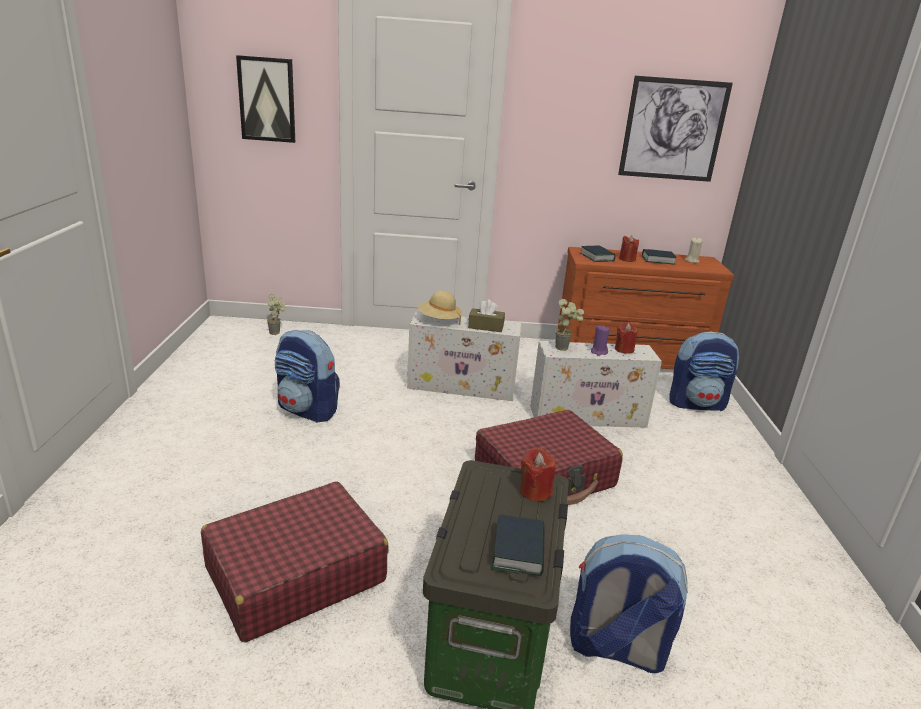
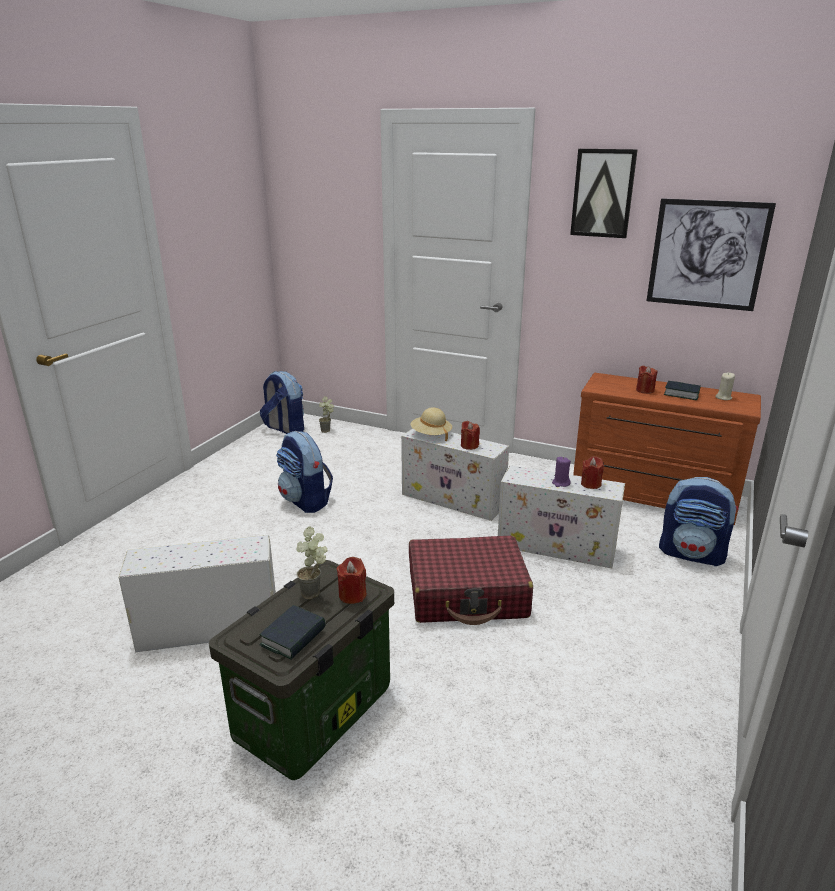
camera: 25 degrees right, 0 degrees up
(267, 99) = (327, 228): picture -> picture (603, 193)
(295, 574) = (207, 628): red suitcase -> white storage box
(486, 327) = (469, 445): brown tissue box -> red candle
(565, 348) = (529, 475): potted plant -> potted plant (316, 594)
(597, 257) = (612, 386): book -> none
(615, 649) = (411, 755): backpack -> backpack (284, 429)

